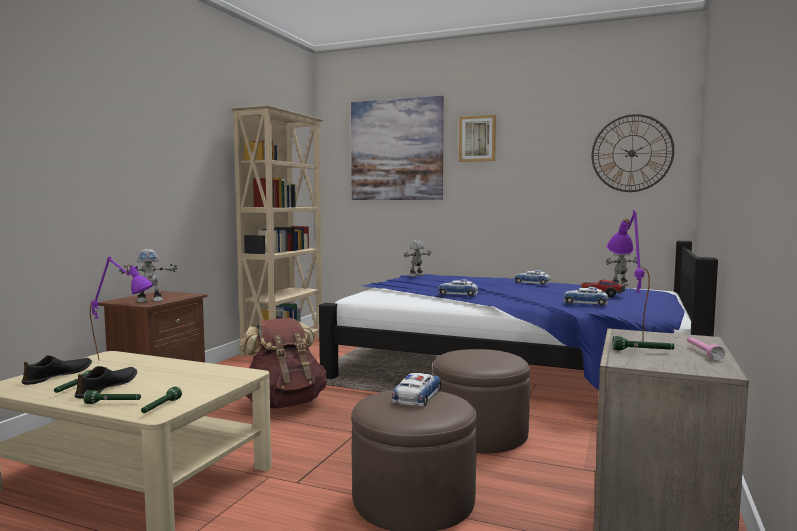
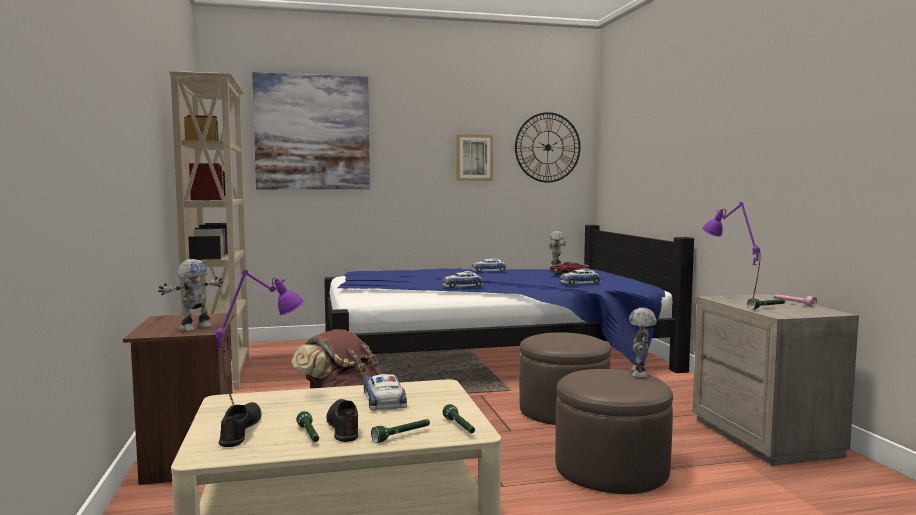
camera: 35 degrees left, 0 degrees up
(417, 276) = (365, 273): toy robot -> toy robot (641, 373)
(417, 396) = (605, 375): toy car -> toy car (384, 399)
(477, 139) = (406, 125): picture -> picture (474, 157)

